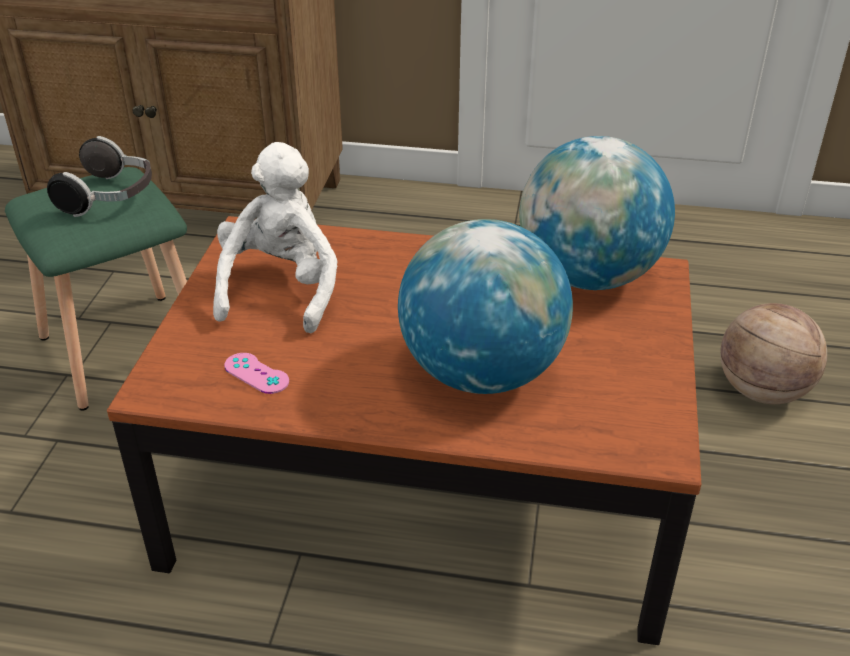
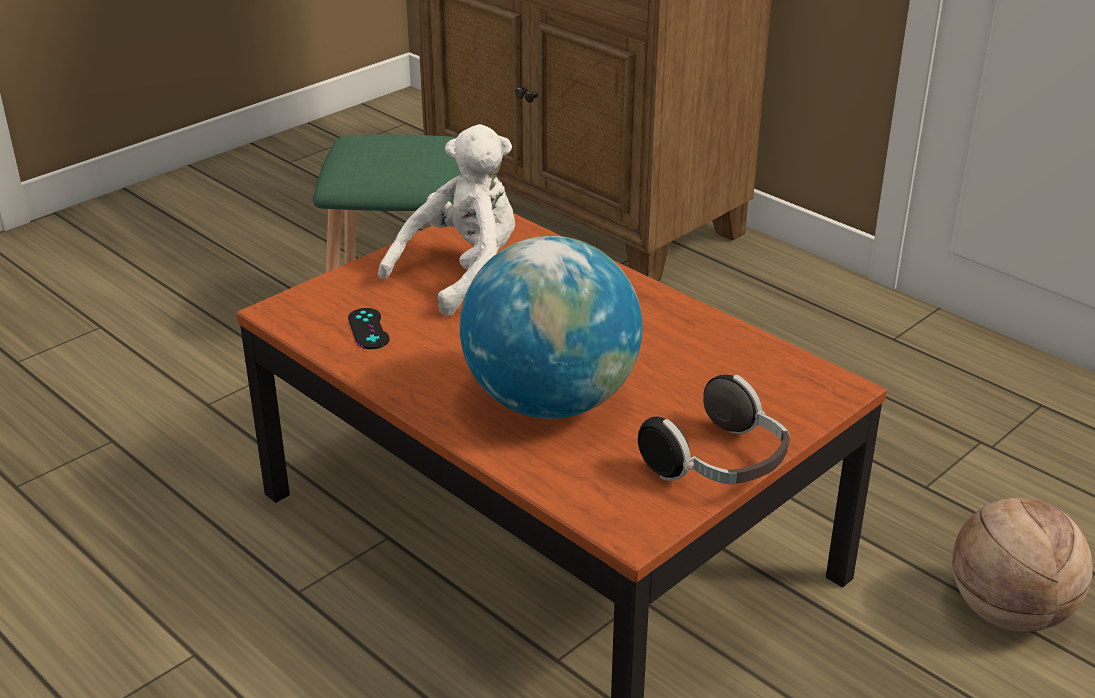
camera: 35 degrees right, 5 degrees down
(110, 198) = (411, 156): headphones -> headphones (719, 465)
(256, 373) = (368, 329): pink game controller -> black game controller
(588, 276) = (756, 364): globe -> none

